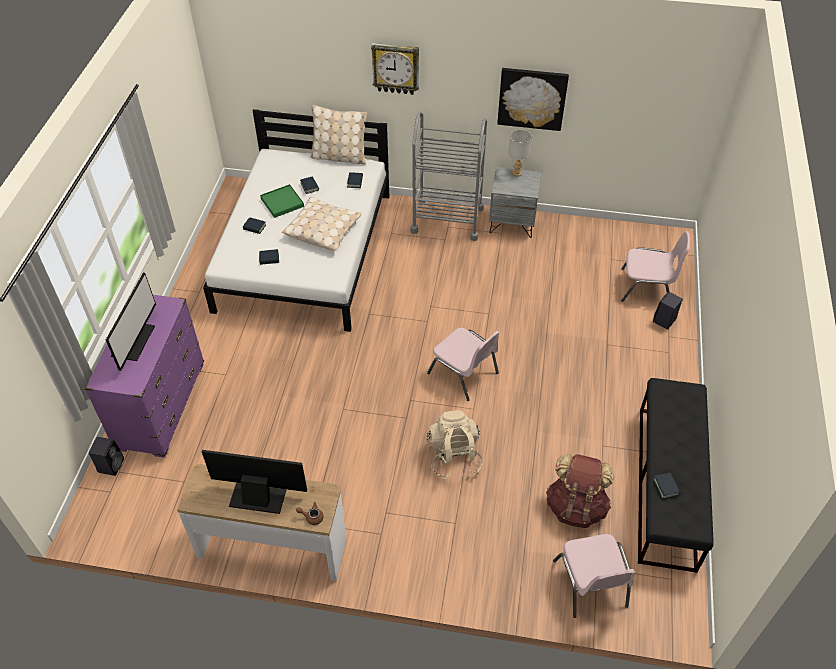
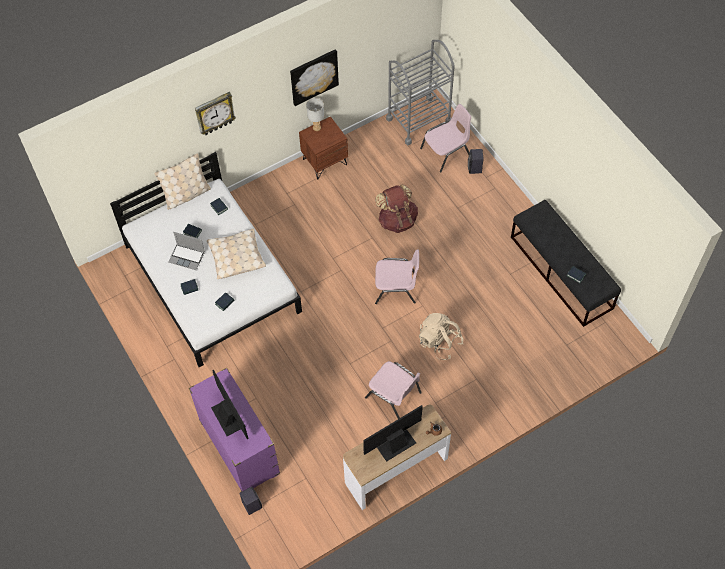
camera: 40 degrees left, 10 degrees up
(282, 202) = (187, 257): green tray -> laptop
(447, 219) = (281, 188): grey cart -> grey cart (418, 120)
(512, 223) = (324, 161): grey nightstand -> brown nightstand
(576, 506) = (527, 320): brown backpack -> brown backpack (397, 220)
(591, 584) = (571, 356): pink chair -> pink chair (394, 395)

